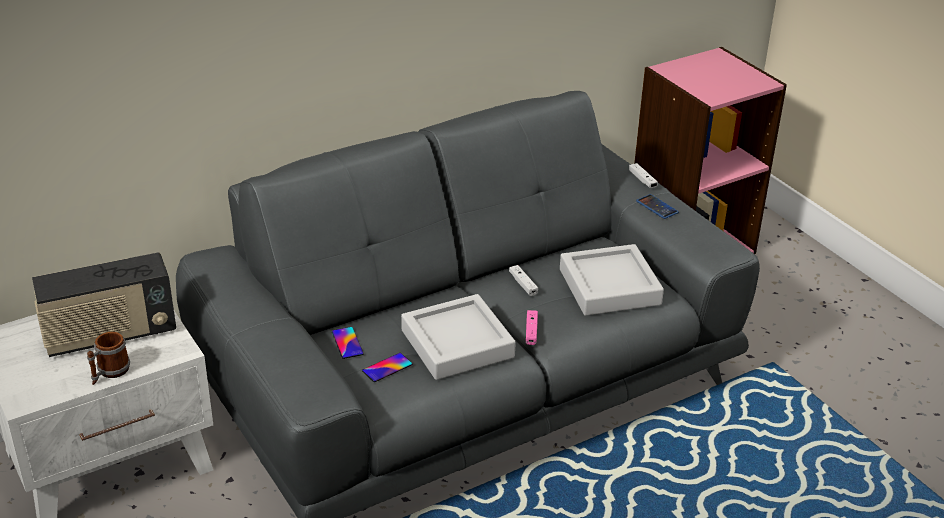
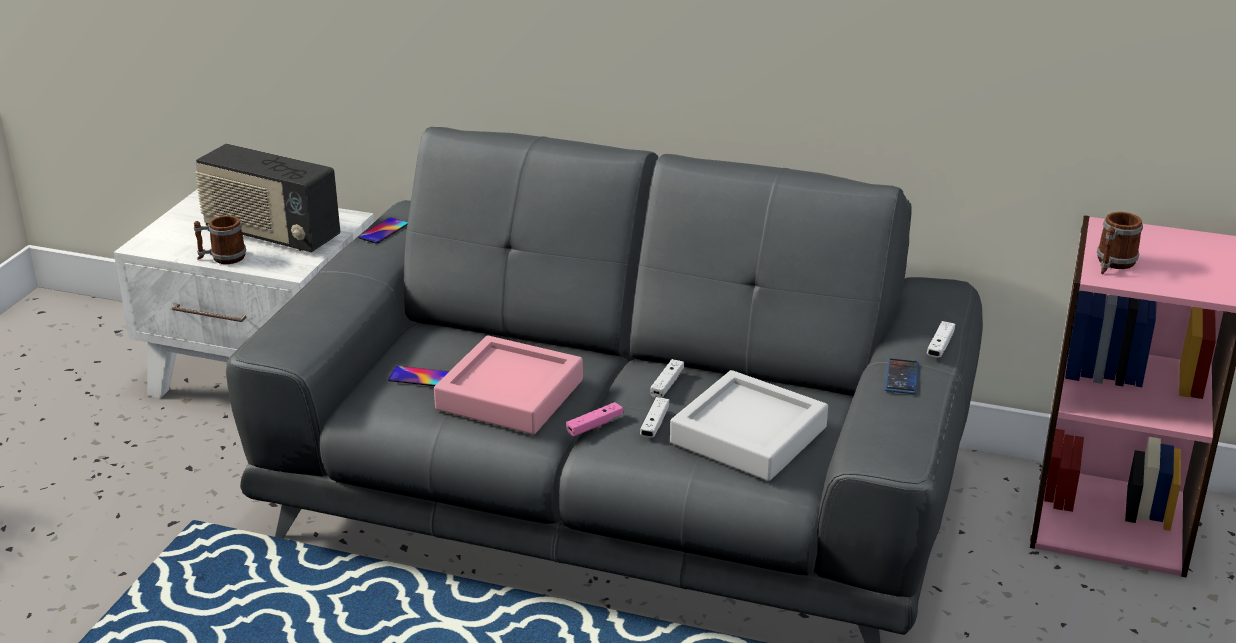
camera: 50 degrees right, 5 degrees down
(347, 343) = (427, 341): phone -> phone (383, 231)
(457, 344) = (510, 394): grey tray -> pink tray
(558, 310) = (654, 424): none -> white game controller
(704, 89) = (1113, 264): none -> mug

